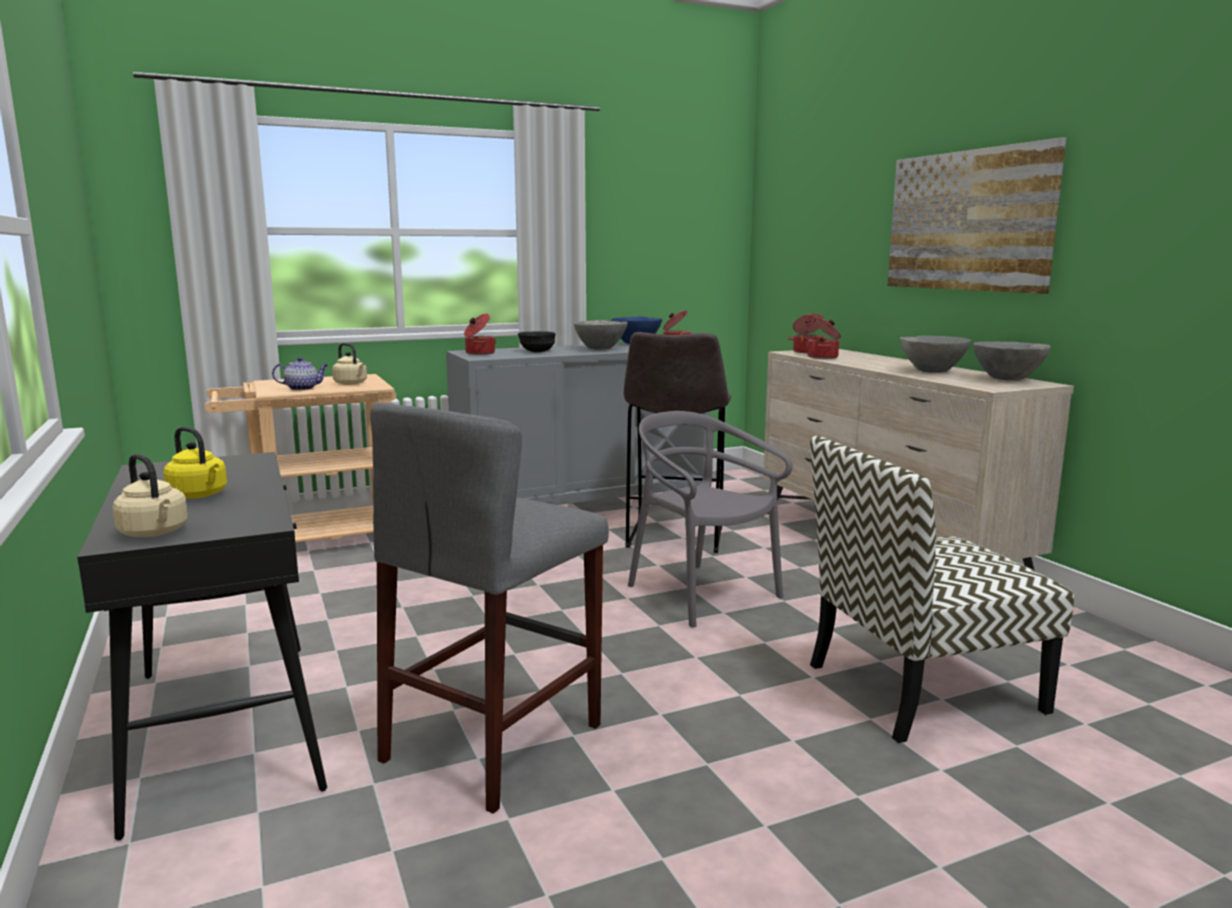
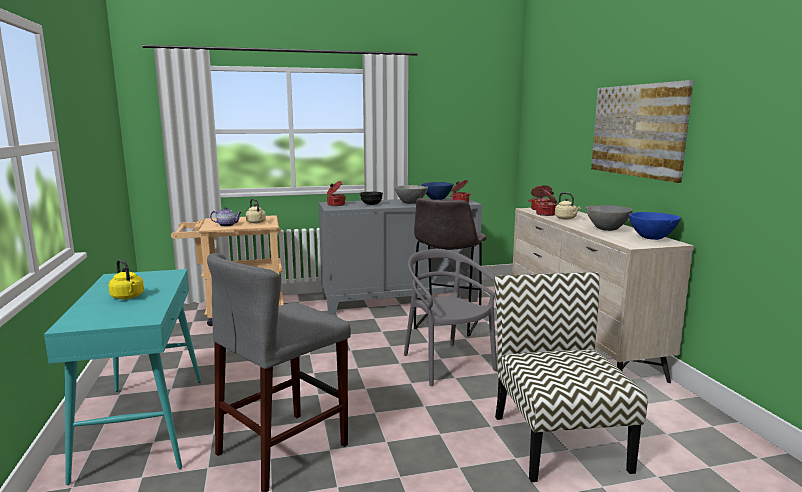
camera: 10 degrees right, 0 degrees up
(155, 533) = (90, 321): beige kettle -> beige kettle (566, 218)
(224, 727) = (144, 424): black console table -> turquoise console table
(921, 688) = (557, 441): chair -> chair turned 90 degrees clockwise
(1007, 380) = (651, 238): grey bowl -> blue bowl

